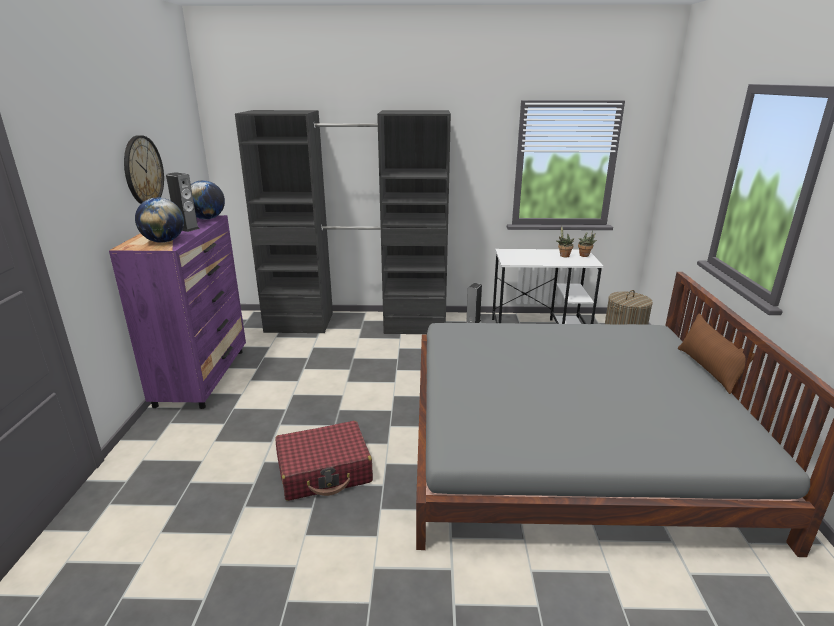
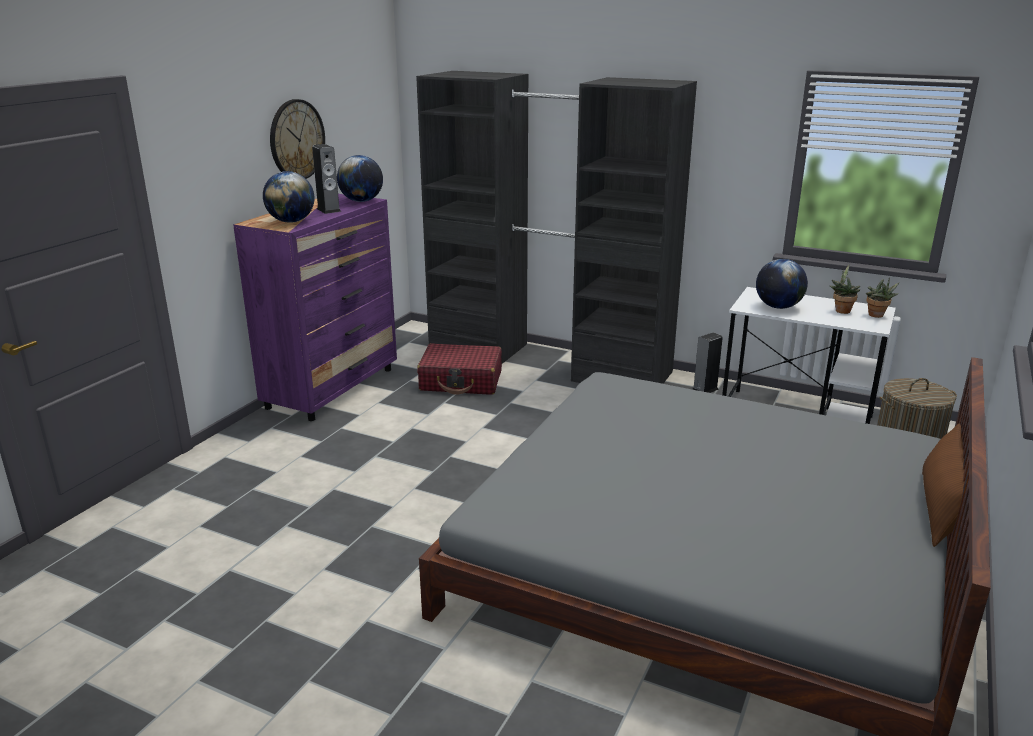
camera: 25 degrees right, 0 degrees up
(325, 471) = (387, 515): red suitcase -> red suitcase (461, 381)
(527, 259) = (778, 307): none -> globe

